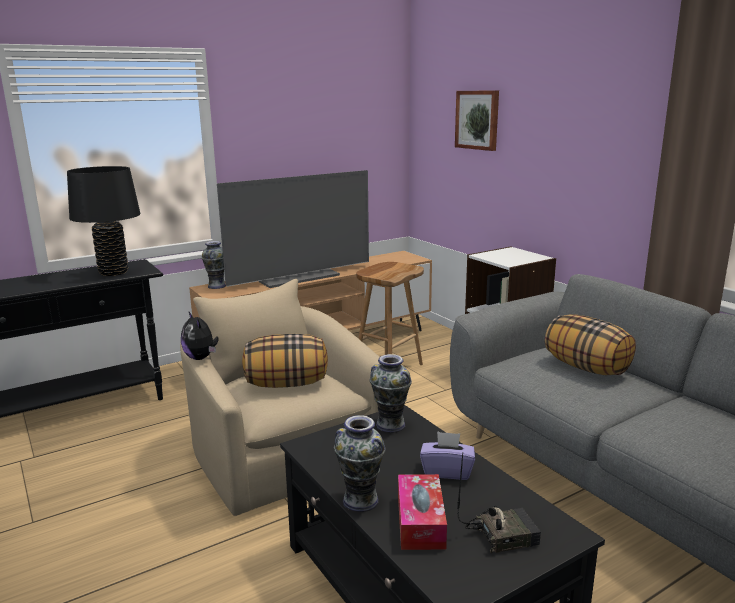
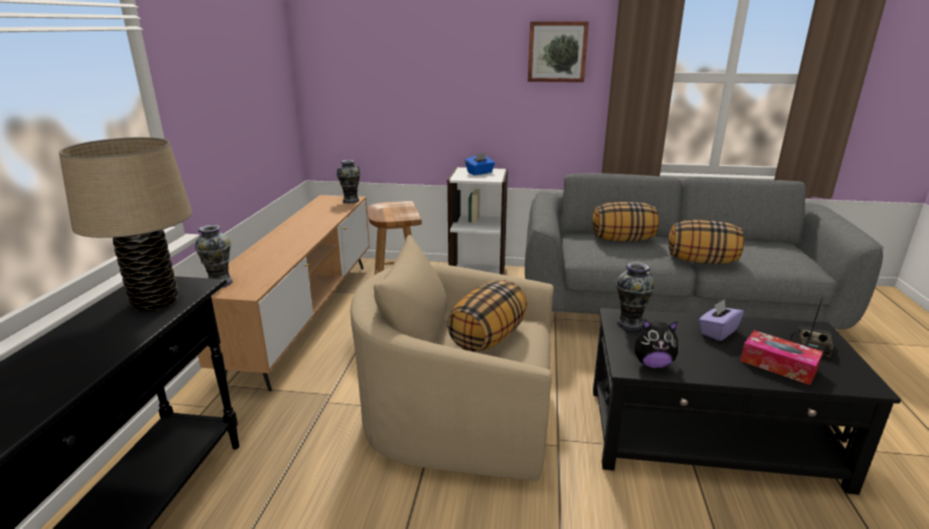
camera: 50 degrees left, 5 degrees up
(113, 272) = (155, 302): black table lamp -> beige table lamp
(201, 358) = (440, 345): plush toy -> plush toy (652, 364)
(298, 277) = (287, 245): television -> none
(360, 501) = (736, 376): vase -> vase (351, 201)
(477, 120) = (399, 52): picture -> picture (557, 52)
(515, 255) = (480, 173): none -> blue tissue box
(629, 422) = (701, 261): none -> pillow

